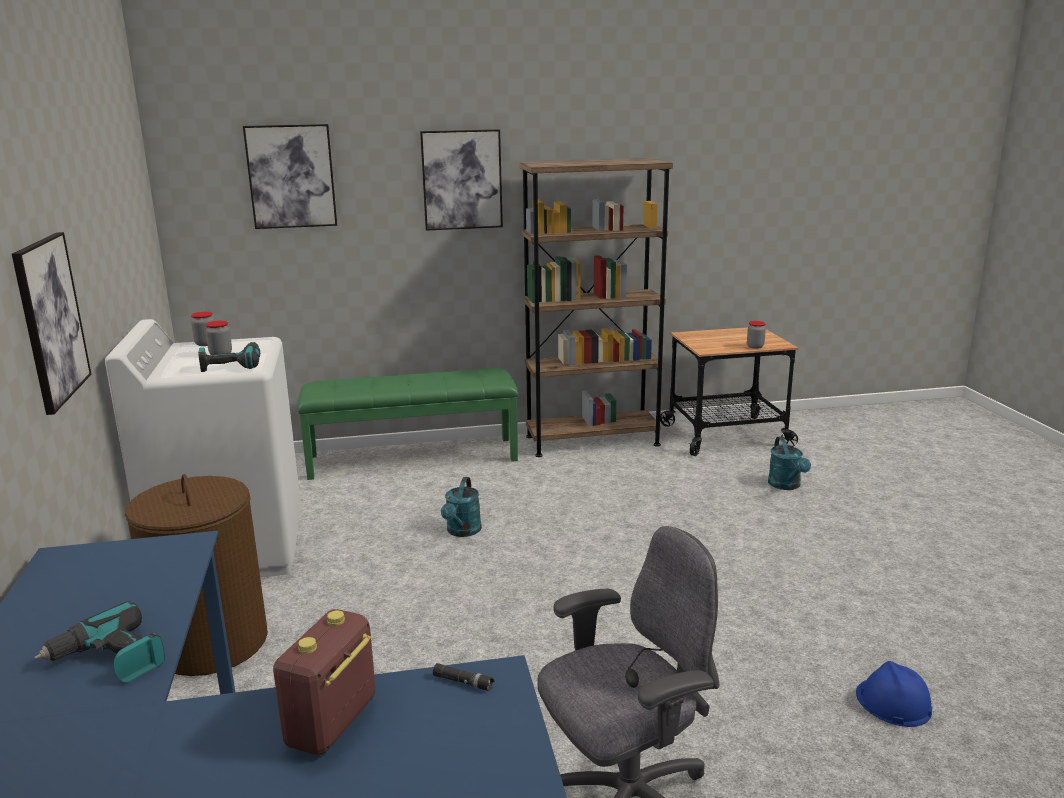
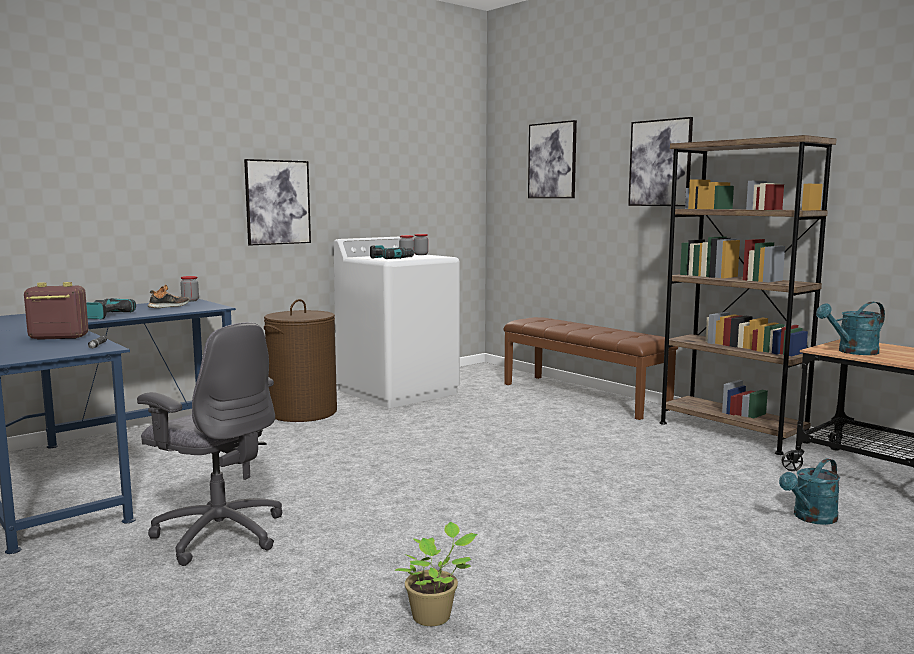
camera: 60 degrees right, 10 degrees down
(104, 584) = (169, 306): none -> shoe
(413, 457) = (584, 396): green bench -> brown bench
(462, 532) = (499, 429): turquoise watering can -> turquoise watering can (852, 352)
(755, 346) = (886, 359): jar -> jar (190, 300)
(893, 702) = (434, 616): blue hard hat -> potted plant

